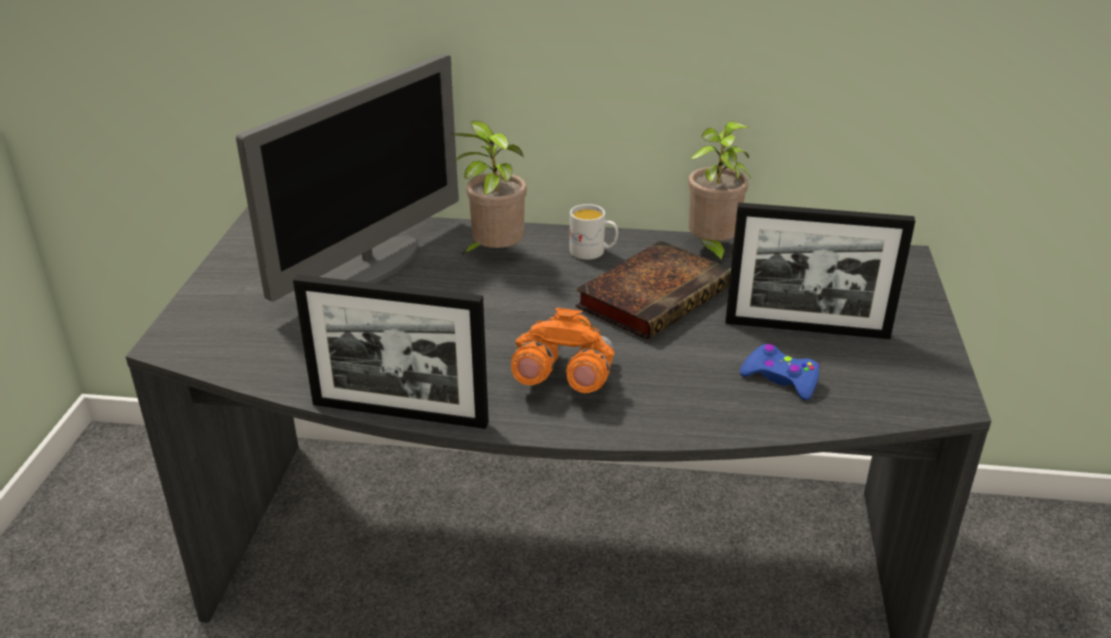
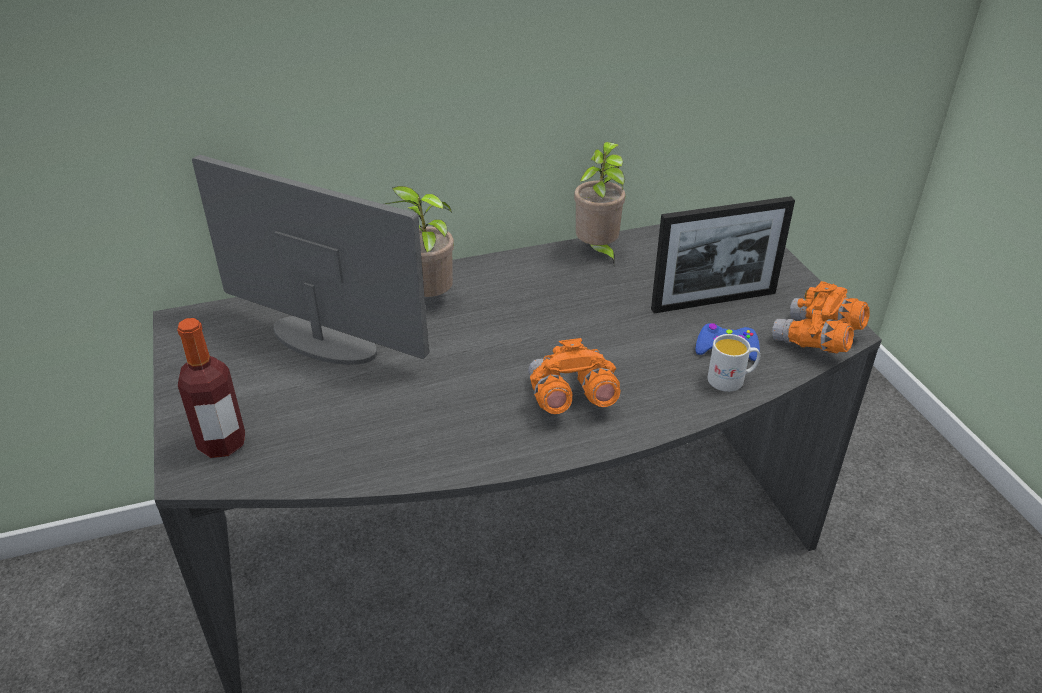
camera: 25 degrees left, 5 degrees up
(214, 327) = (222, 443): none -> bottle
(370, 266) = (324, 341): monitor -> monitor turned 75 degrees counterclockwise
(399, 413) = (460, 472): picture frame -> none
(593, 252) = (507, 277): white mug -> white mug (731, 380)
(655, 295) = (584, 303): book -> none
(902, 399) = (816, 340): none -> orange binoculars

